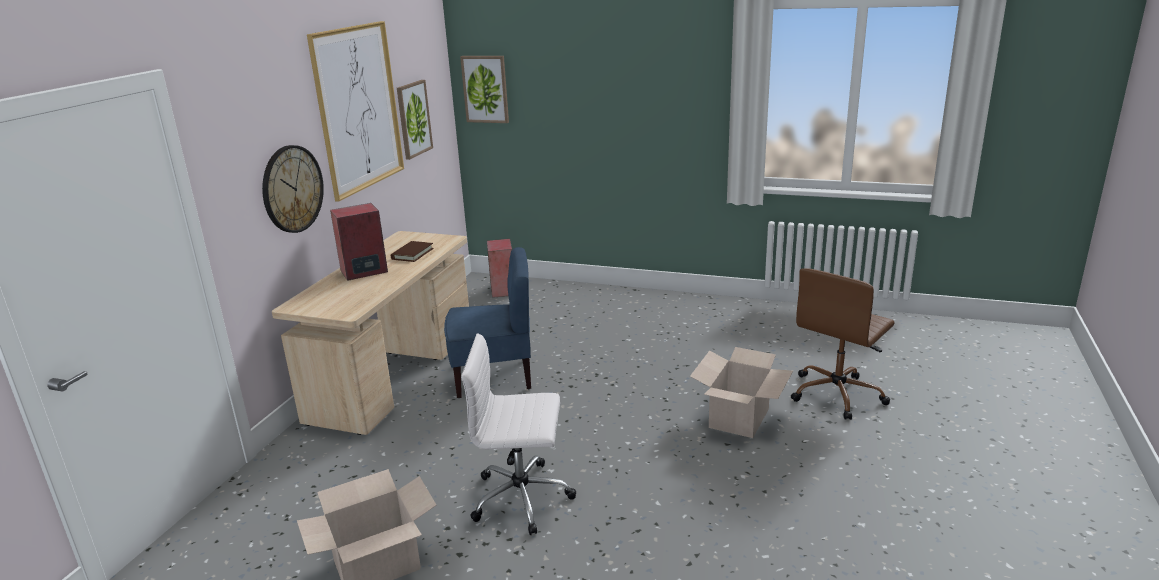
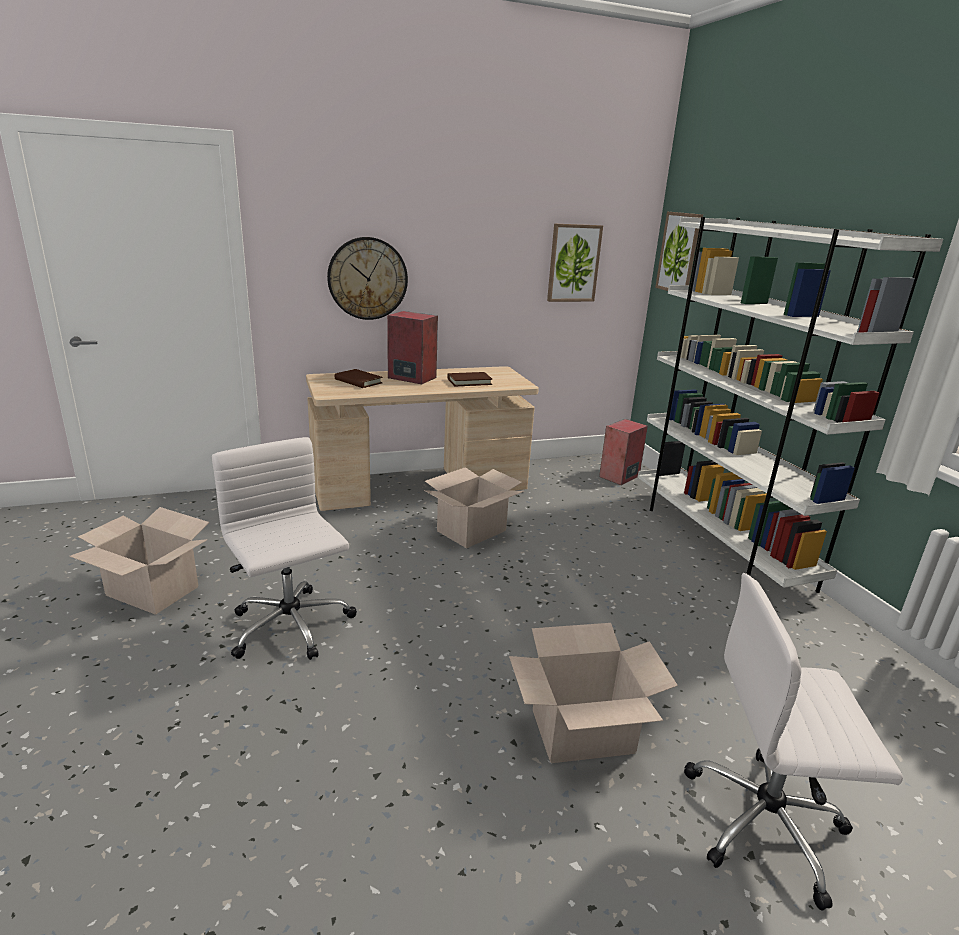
camera: 50 degrees right, 0 degrees up
(335, 294) = (358, 381): none -> brown book
(358, 108) = (485, 229): picture -> none
(494, 376) = (471, 531): blue chair -> cardboard box
(624, 296) = (719, 541): none -> white bookcase
(837, 394) = (767, 823): brown office chair -> white office chair

